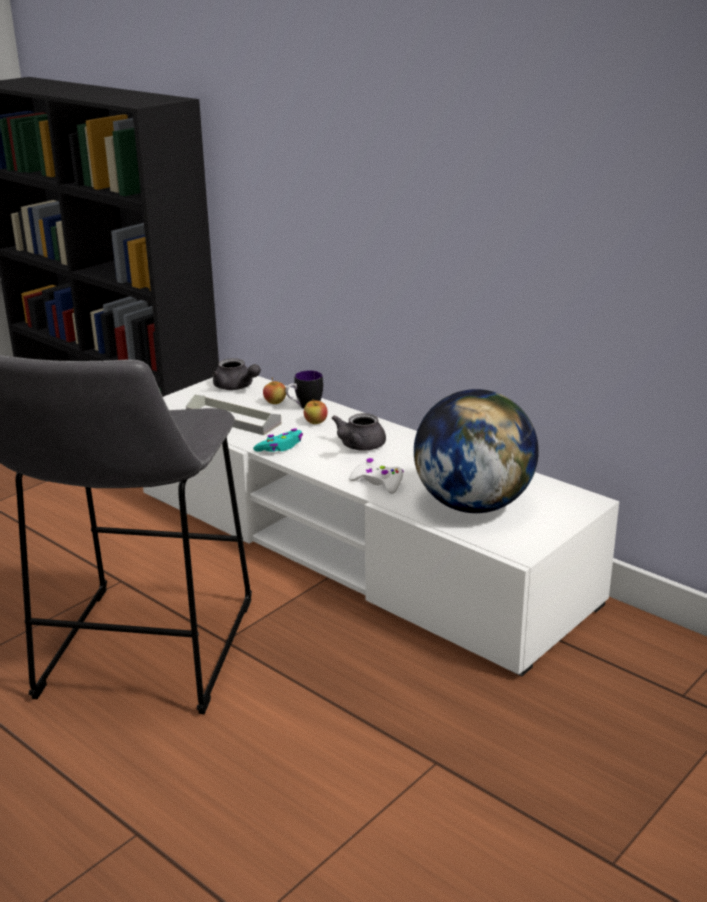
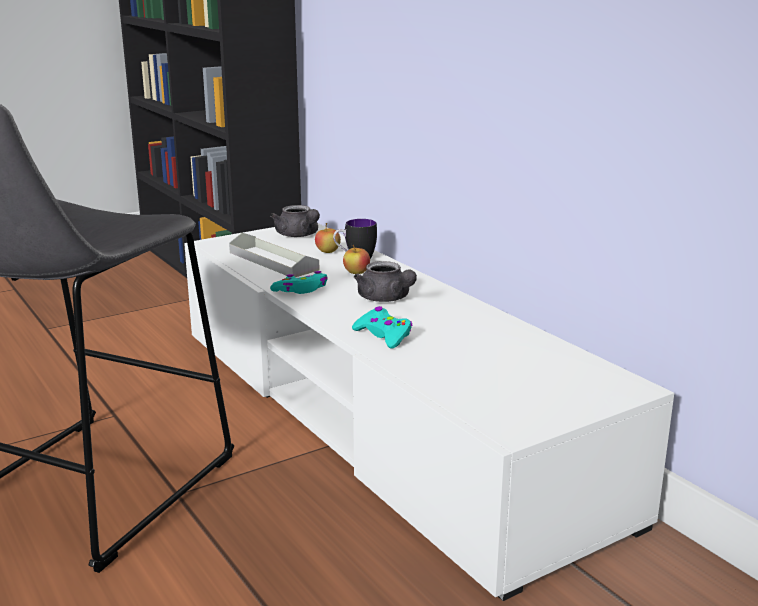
camera: 15 degrees right, 5 degrees down
(358, 446) = (386, 299): grey teapot -> grey teapot turned 75 degrees counterclockwise
(378, 482) = (383, 335): white game controller -> turquoise game controller
(473, 505) = (481, 372): globe -> none

